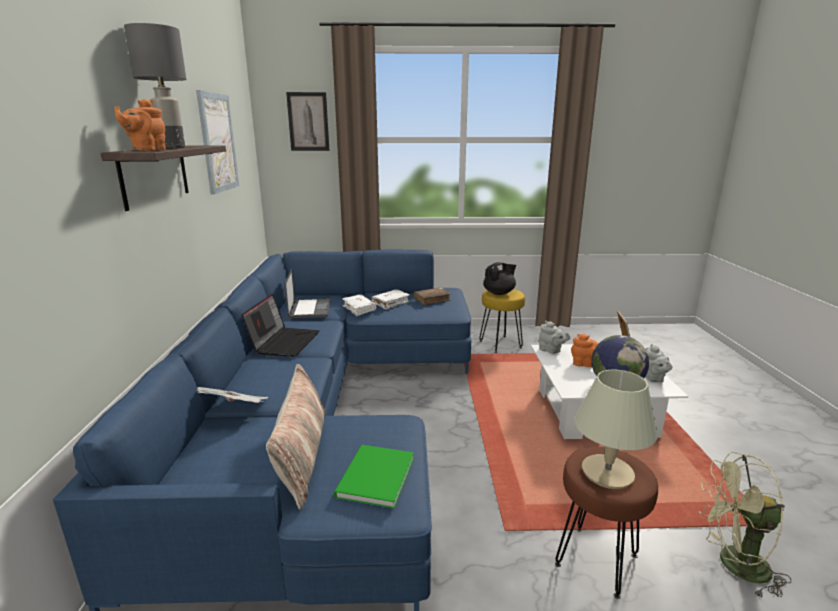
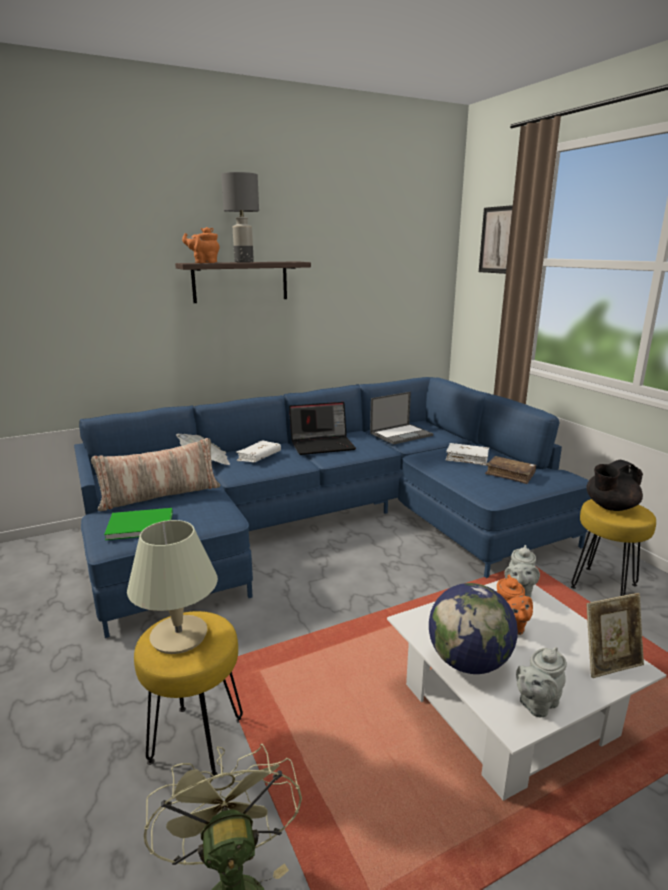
camera: 65 degrees right, 0 degrees up
(218, 142) = (360, 260): picture -> none
(359, 309) = (431, 451): white book -> white book (259, 457)
(499, 293) = (610, 507): black teapot -> black teapot turned 120 degrees clockwise
(595, 560) = (196, 739): brown stool -> yellow stool

